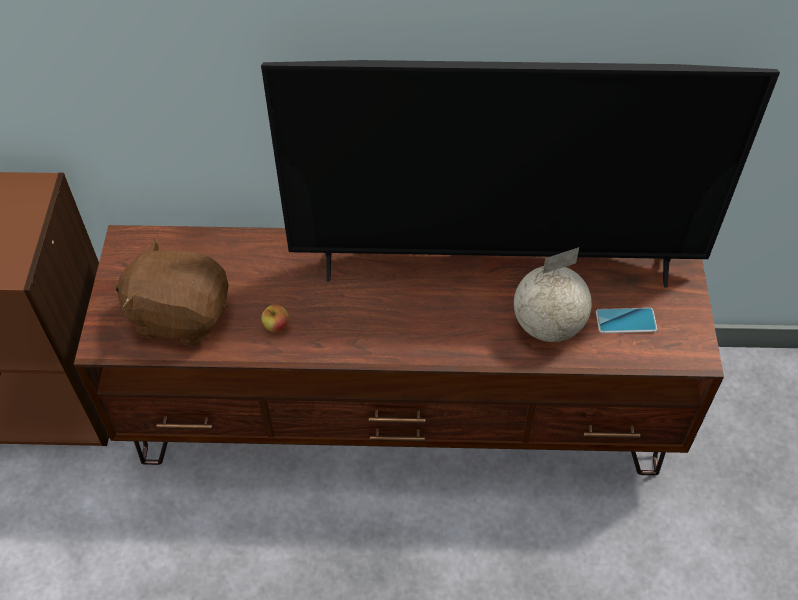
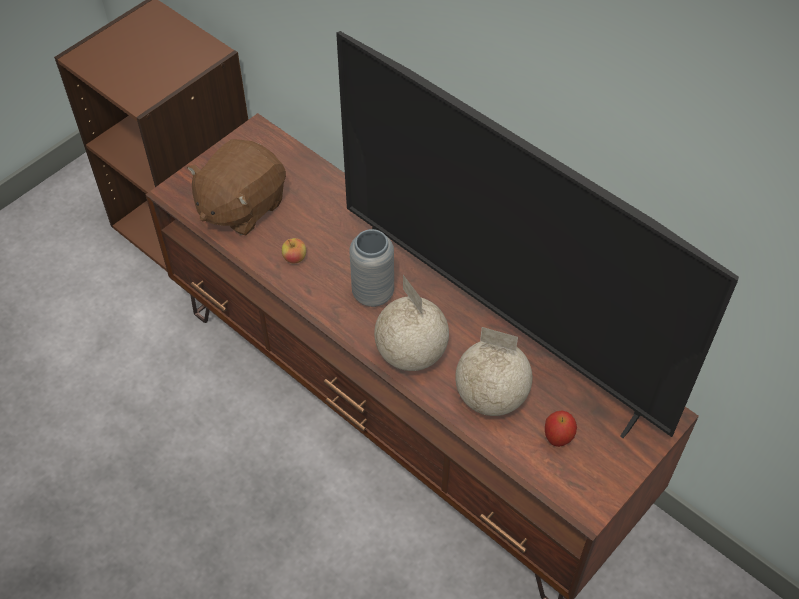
camera: 40 degrees right, 0 degrees up
(180, 314) = (241, 206): brown plush toy -> brown plush toy turned 105 degrees counterclockwise
(374, 310) = (373, 294): none -> grey vase
(455, 337) = (411, 355): none -> globe
(626, 321) = (557, 439): phone -> apple

